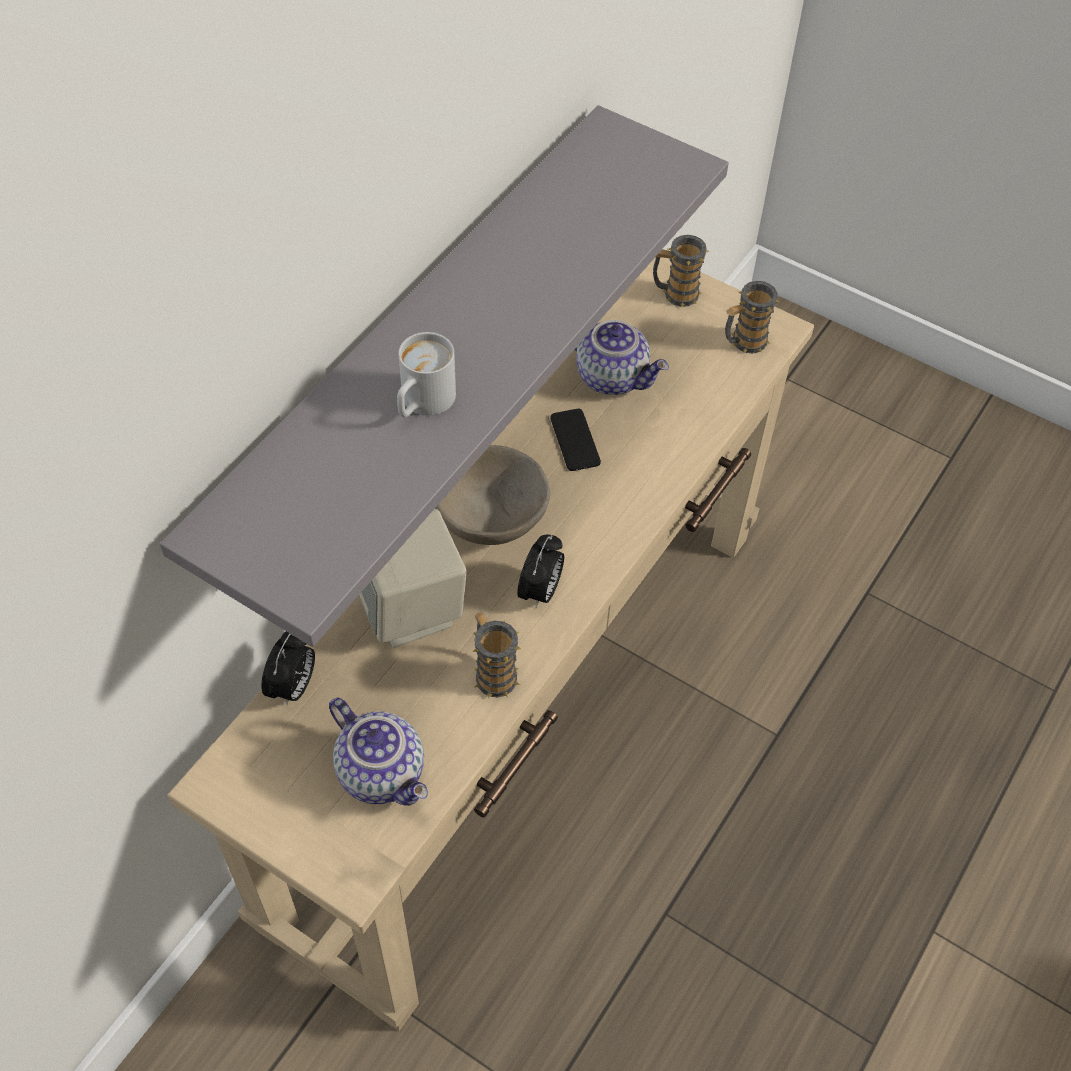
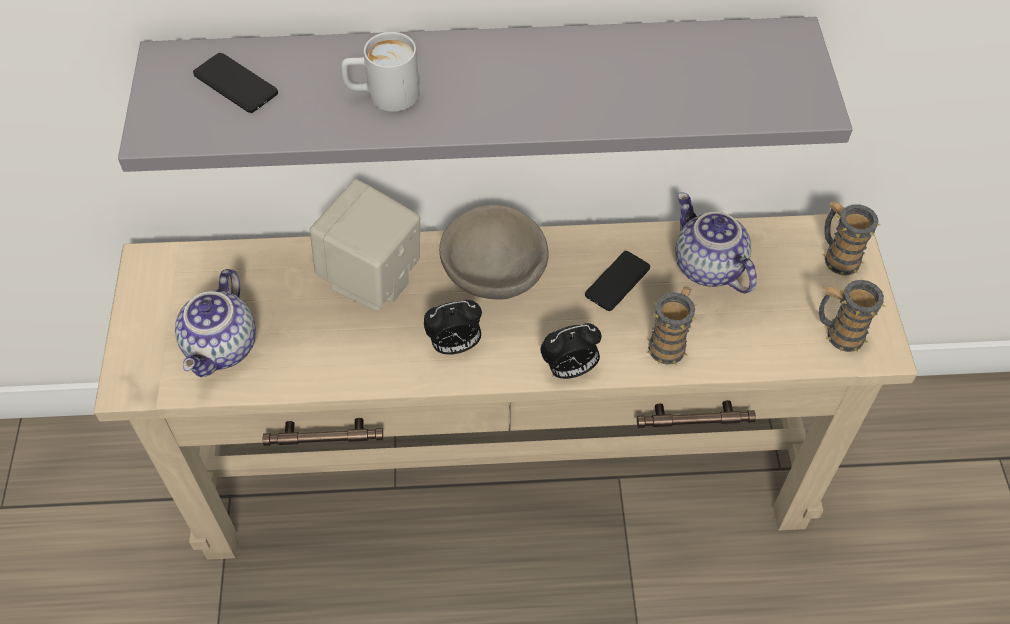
camera: 55 degrees right, 0 degrees up
(293, 687) = (253, 254): alarm clock -> alarm clock (569, 369)
(300, 498) = (235, 84): none -> phone
(492, 672) = (357, 360): mug -> mug (669, 343)
(613, 376) = (706, 267): teapot -> teapot turned 150 degrees clockwise

